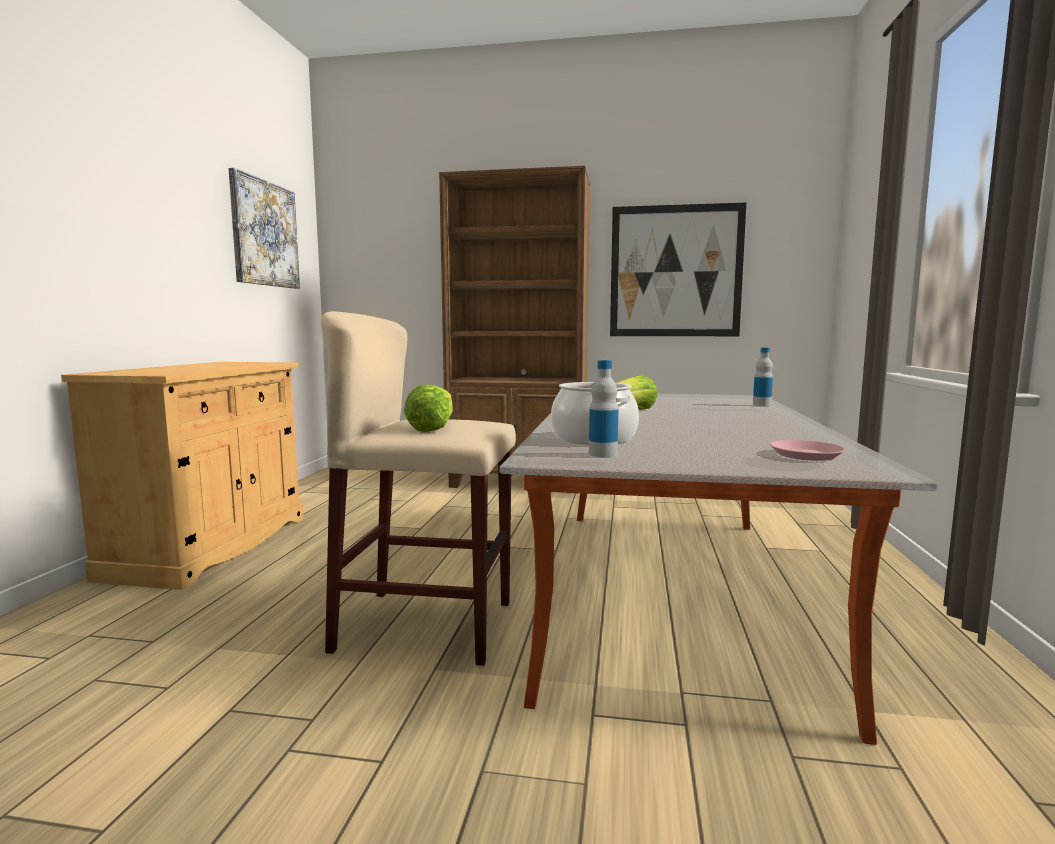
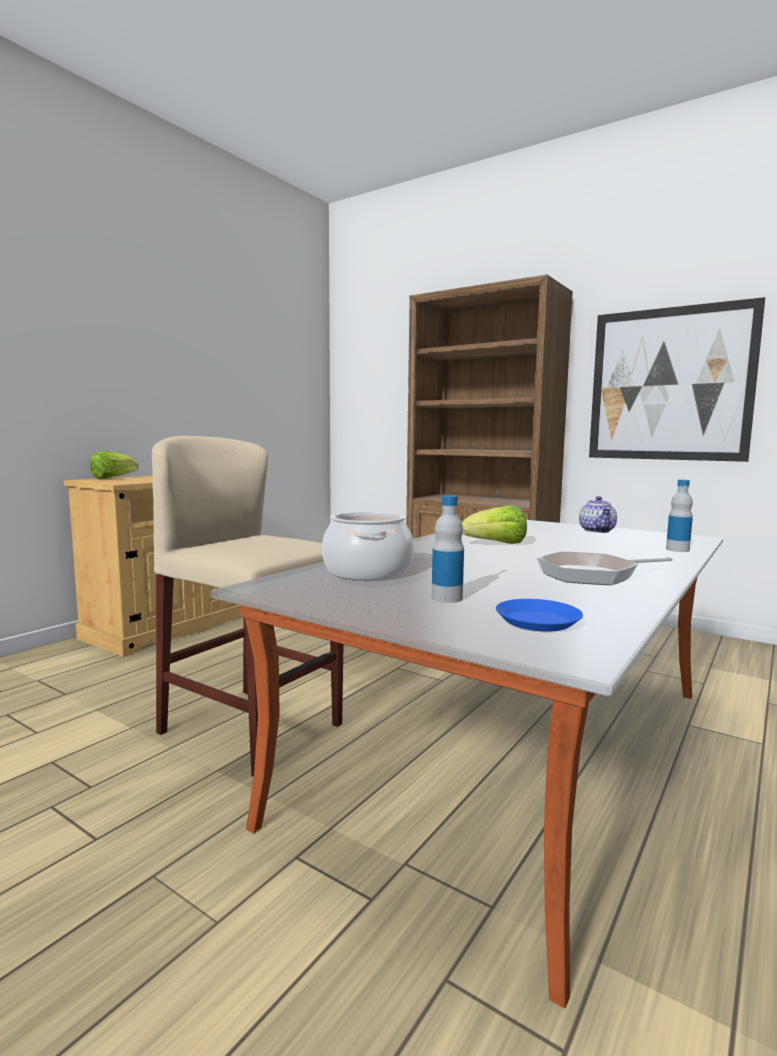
camera: 25 degrees right, 0 degrees up
(264, 233) = (268, 363): picture -> none
(432, 428) = (245, 546): lettuce -> lettuce (113, 478)
(603, 454) = (325, 590): bottle -> bottle (447, 598)
(675, 396) = (597, 531): none -> teapot
(756, 425) = (593, 575): none -> frying pan
(805, 455) = (537, 621): pink plate -> blue plate

